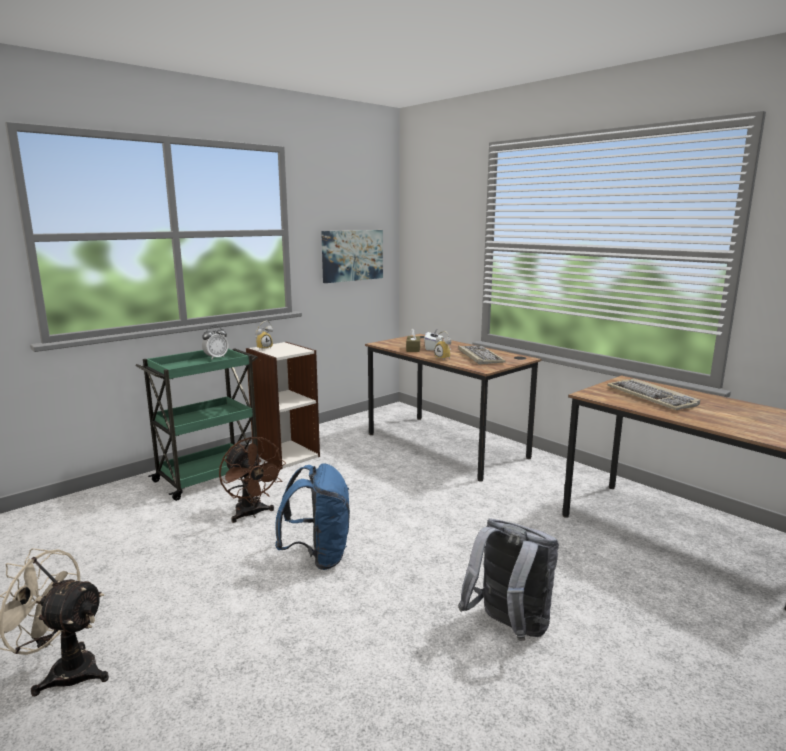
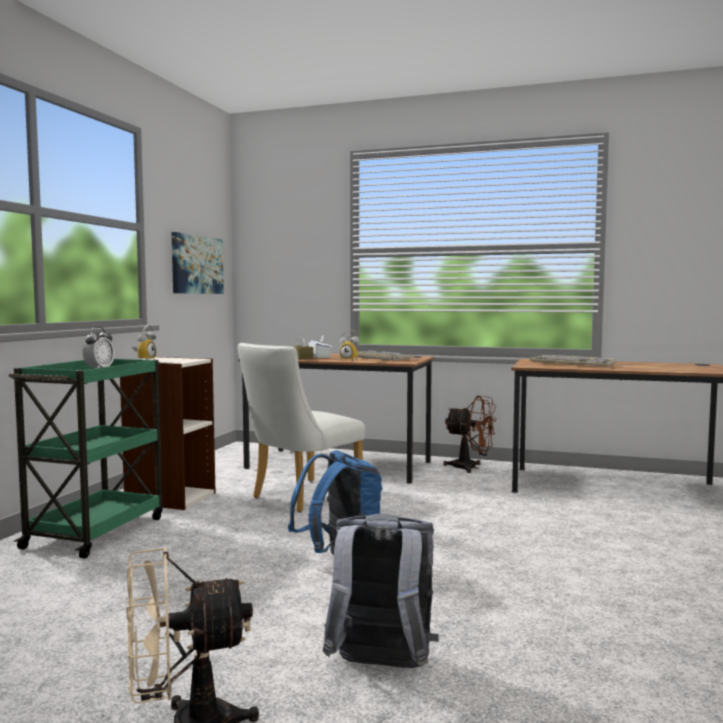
camera: 30 degrees left, 10 degrees down
(252, 514) = (209, 549): brown fan -> brown fan (471, 468)
(372, 476) = (300, 497): none -> white chair
(508, 628) = (580, 566): grey backpack -> grey backpack (381, 669)

